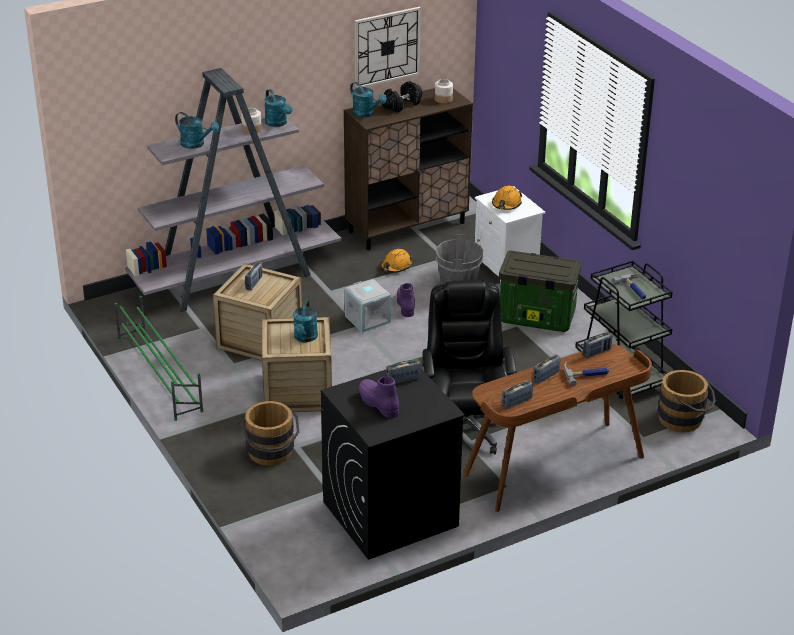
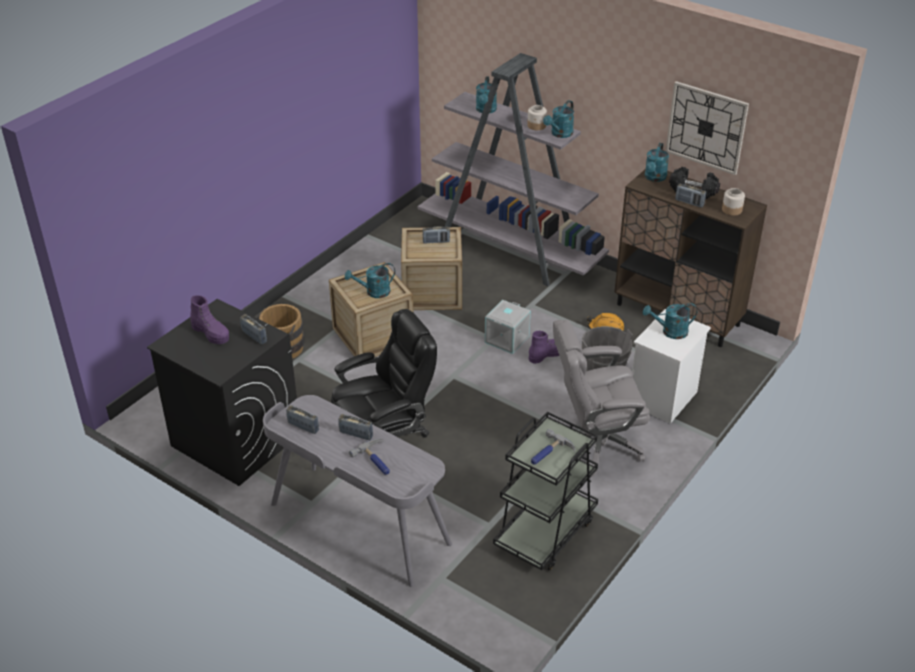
camera: 65 degrees right, 5 degrees up
(159, 374) = (350, 261): green shoe rack -> none
(378, 404) = (211, 333): purple boot -> purple boot turned 105 degrees clockwise
(506, 204) = (670, 332): orange hard hat -> turquoise watering can
(535, 317) = (595, 443): storage box -> grey office chair
(555, 466) = (358, 525): brown desk -> grey desk
(597, 352) = (420, 458): radio -> radio (689, 203)
(684, 420) = (495, 603): brown bucket -> none

